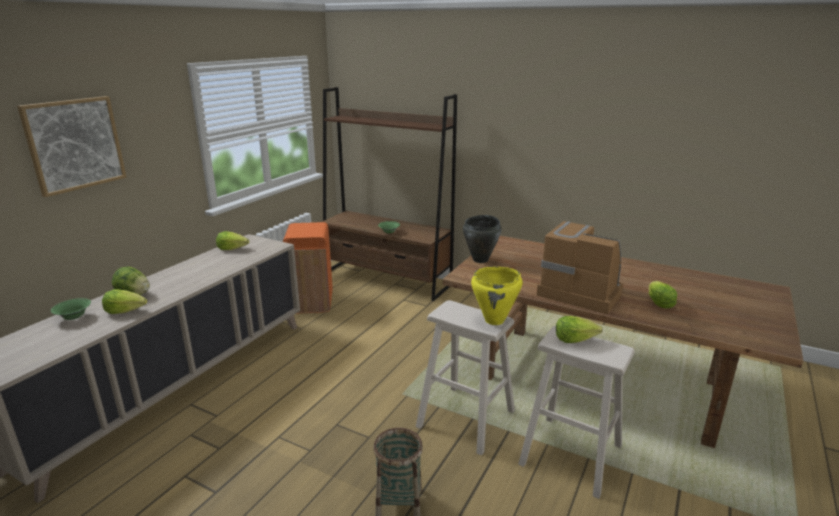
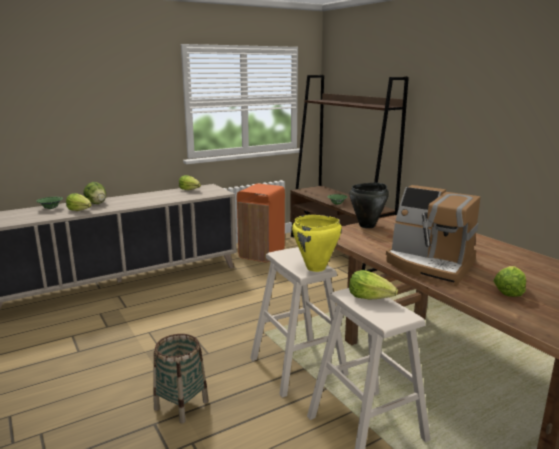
camera: 30 degrees right, 5 degrees down
(75, 144) = (83, 92): picture -> none
(579, 292) = (429, 265): coffee machine -> coffee machine turned 150 degrees clockwise

